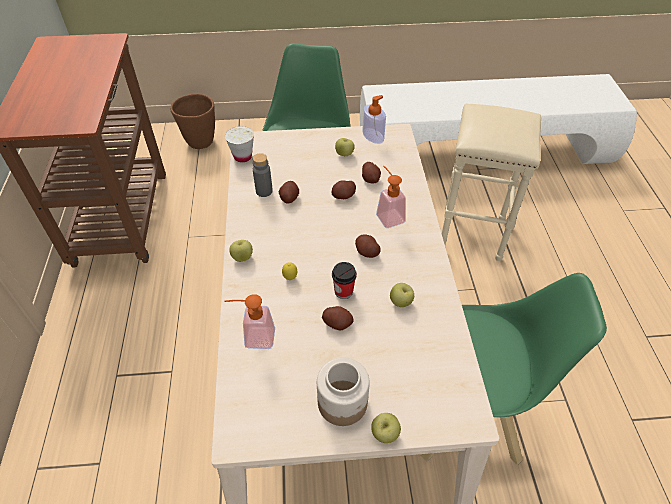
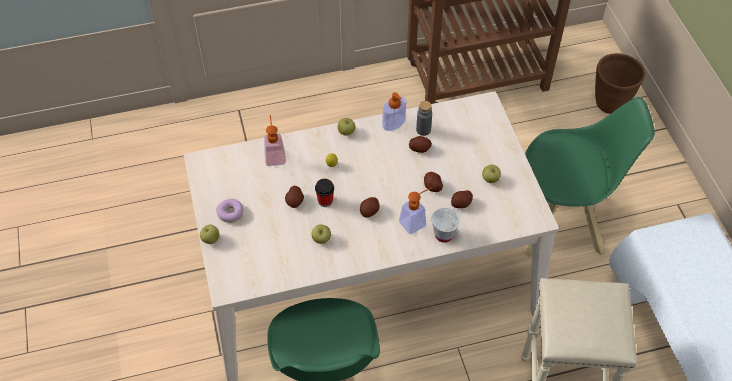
camera: 80 degrees right, 5 degrees up
(242, 157) = (463, 106): white cup -> white cup (444, 235)
(343, 403) = (230, 213): jar -> donut
(373, 136) = (526, 198): soap dispenser -> soap dispenser (393, 122)

